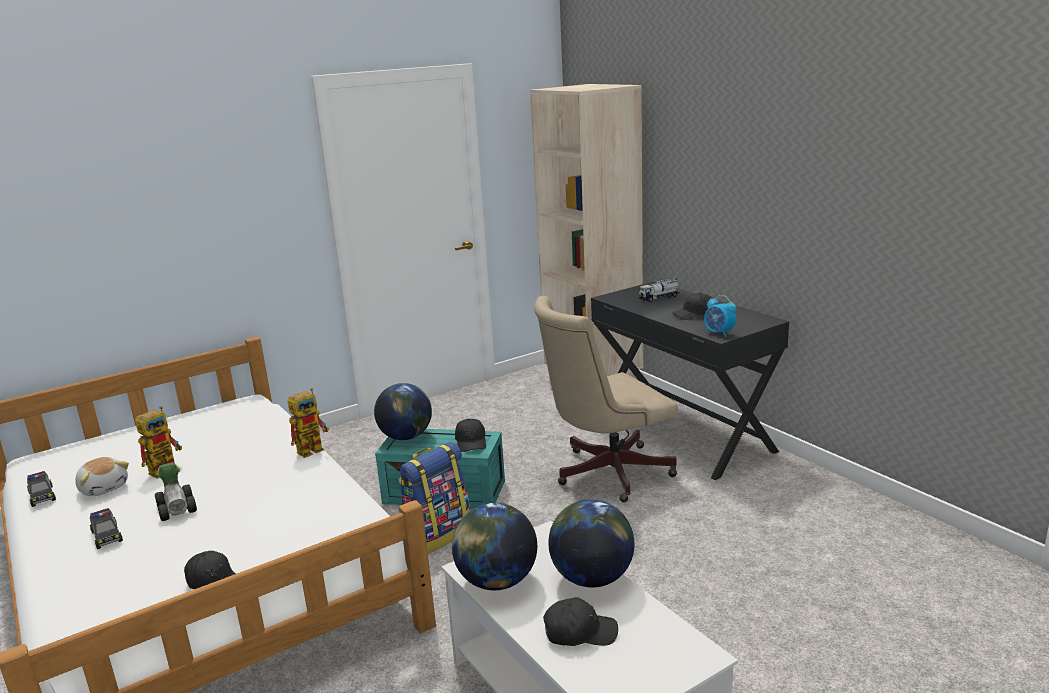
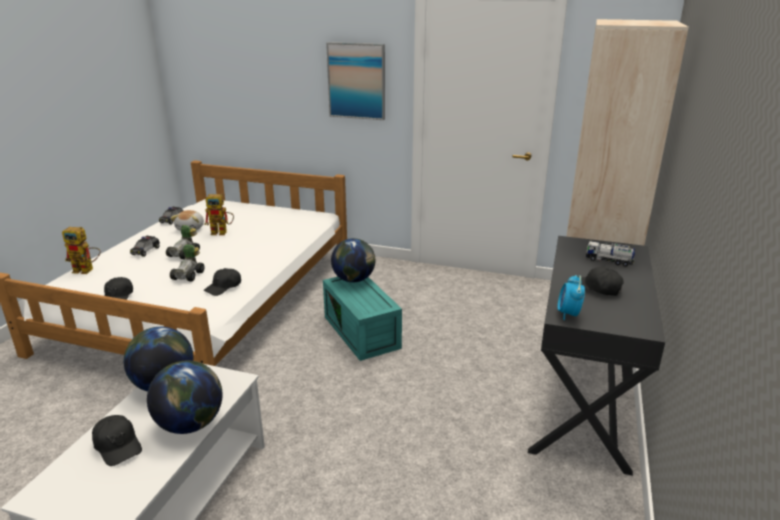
camera: 50 degrees right, 5 degrees up
(248, 517) = (190, 275): none -> toy car
(251, 204) = (357, 81): none -> picture
(314, 448) = (282, 257): toy robot -> toy robot (87, 270)
(437, 534) = (311, 353): backpack -> none
(471, 442) = (374, 304): black cap -> black cap (223, 287)
(606, 473) = (465, 388): beige office chair -> none

